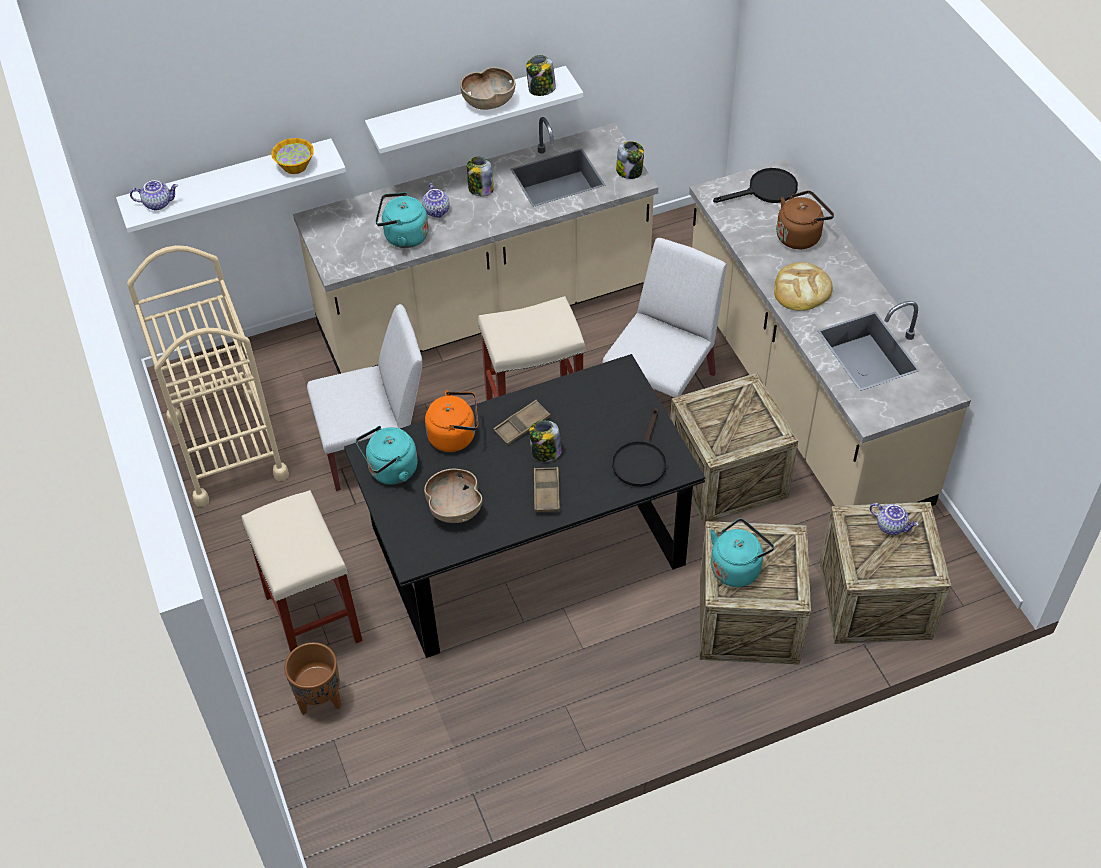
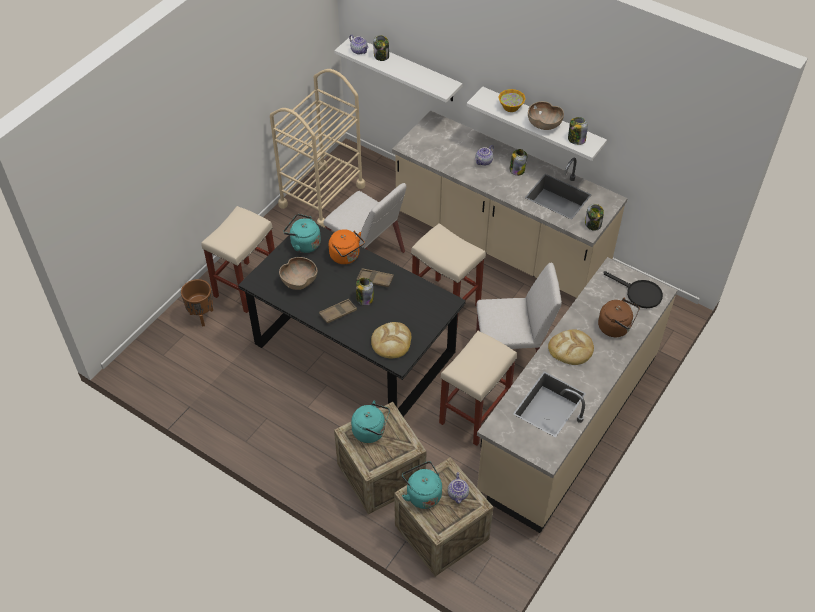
camera: 55 degrees right, 0 degrees up
(194, 187) = (381, 56): none -> jar
(295, 166) = (429, 81): bowl -> bowl (510, 107)
(403, 236) = (453, 159): turquoise kettle -> turquoise kettle (422, 494)
(640, 460) = (391, 342): black frying pan -> bread
(727, 476) = (474, 414): crate -> beige stool

